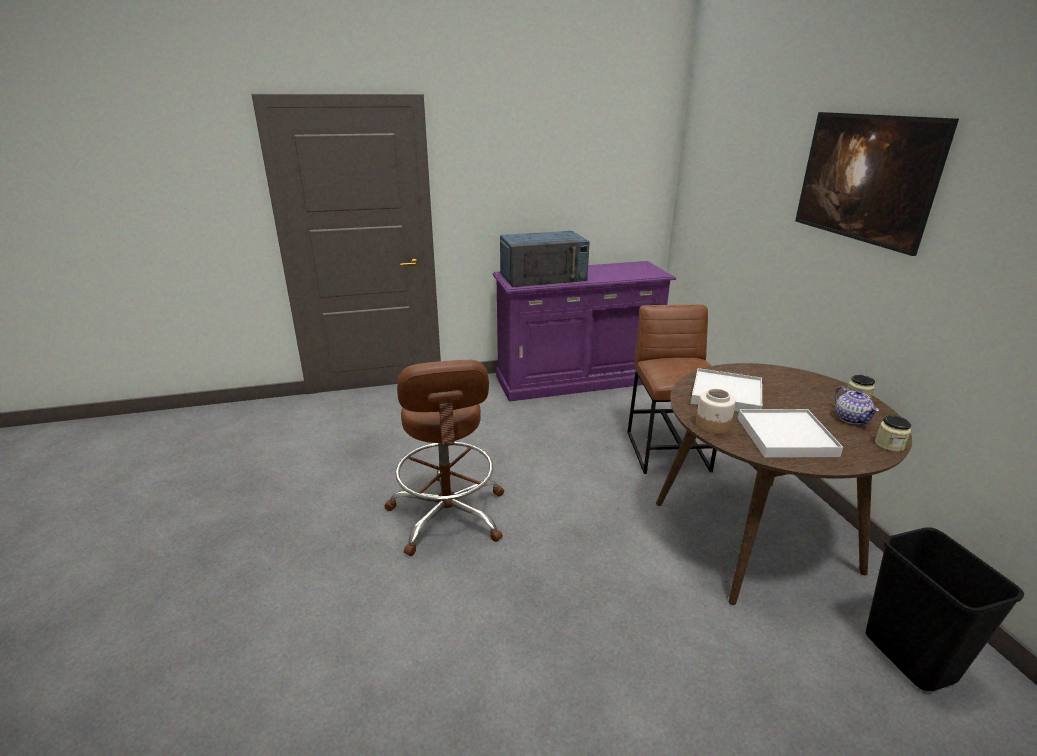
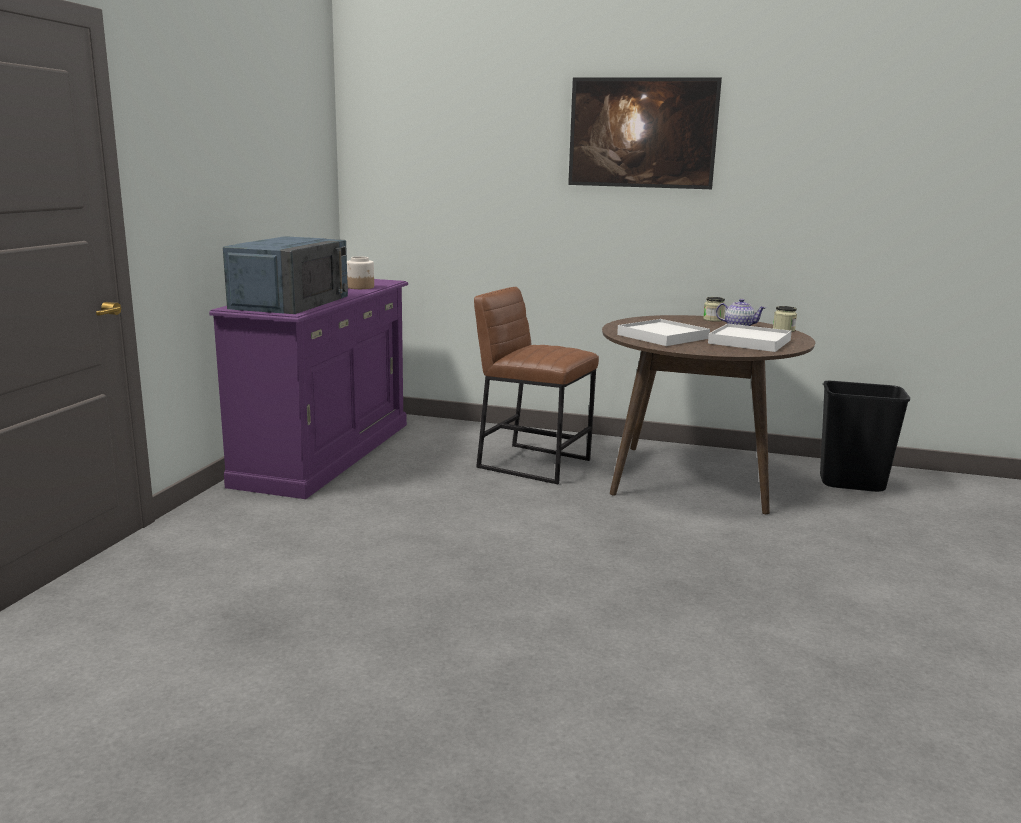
camera: 60 degrees left, 10 degrees down
(448, 517) = (511, 601): brown stool -> none
(713, 426) = (712, 350): jar -> jar (360, 287)

